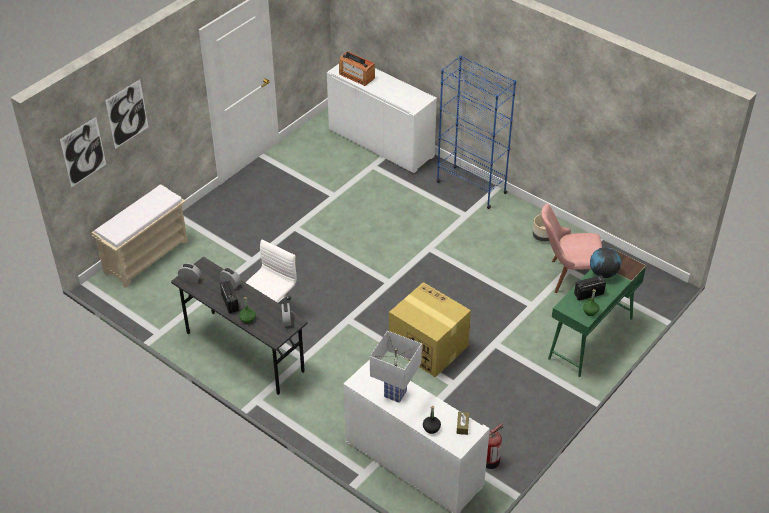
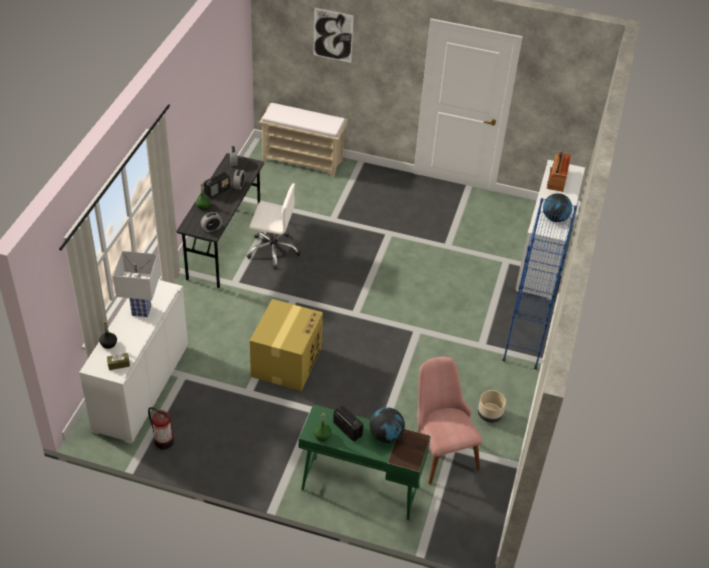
camera: 65 degrees right, 0 degrees up
(83, 152) = (282, 34): picture -> none
(405, 94) = (555, 218): none -> globe

